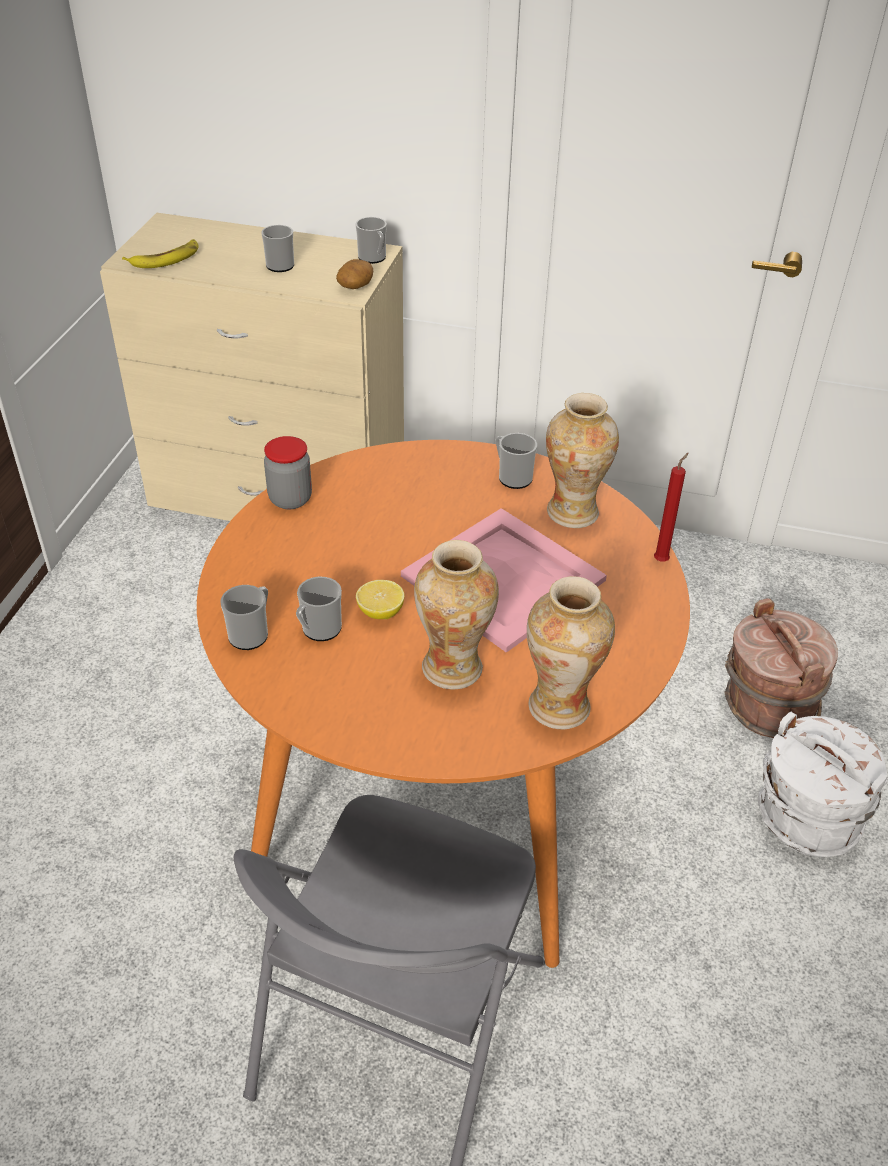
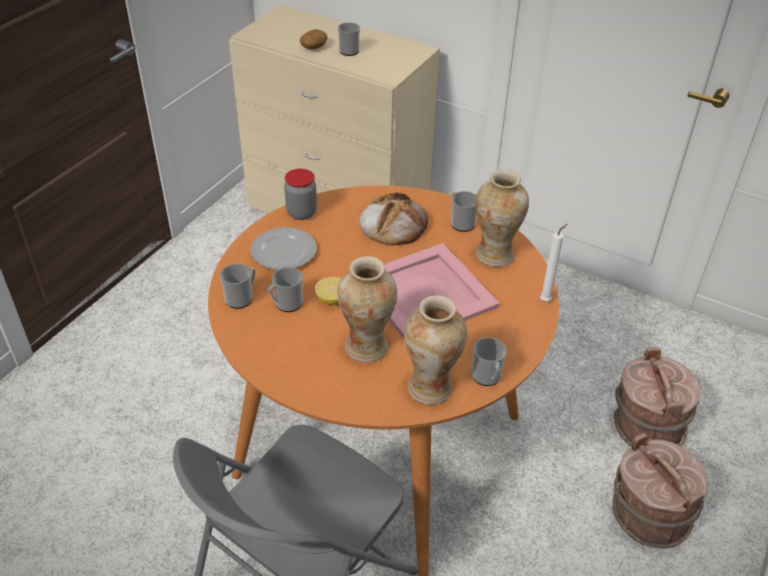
camera: 15 degrees right, 0 degrees up
(166, 259) = (274, 37): banana -> none
(286, 558) = (283, 252): none -> plate
(355, 286) = (395, 72): potato -> potato (314, 47)
(373, 258) = (415, 54): mug -> mug (487, 378)
(422, 494) = (393, 224): none -> bread
(662, 560) = (546, 300): red candle -> white candle
(806, 819) = (647, 516): white bucket -> brown bucket

